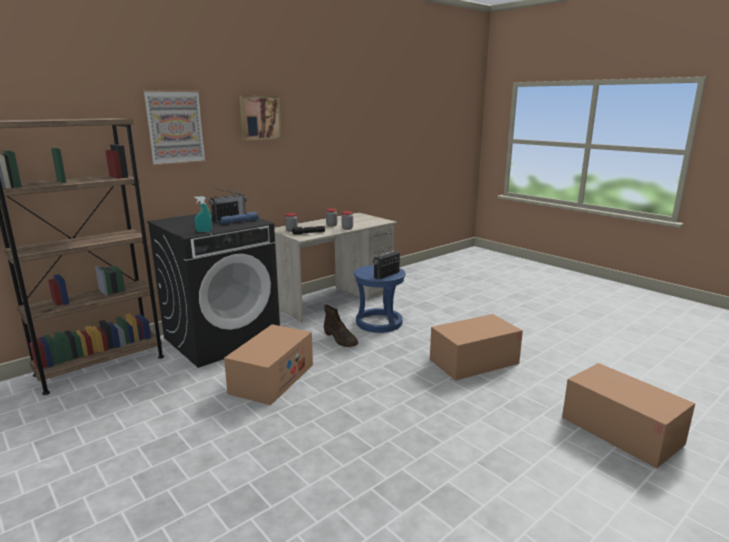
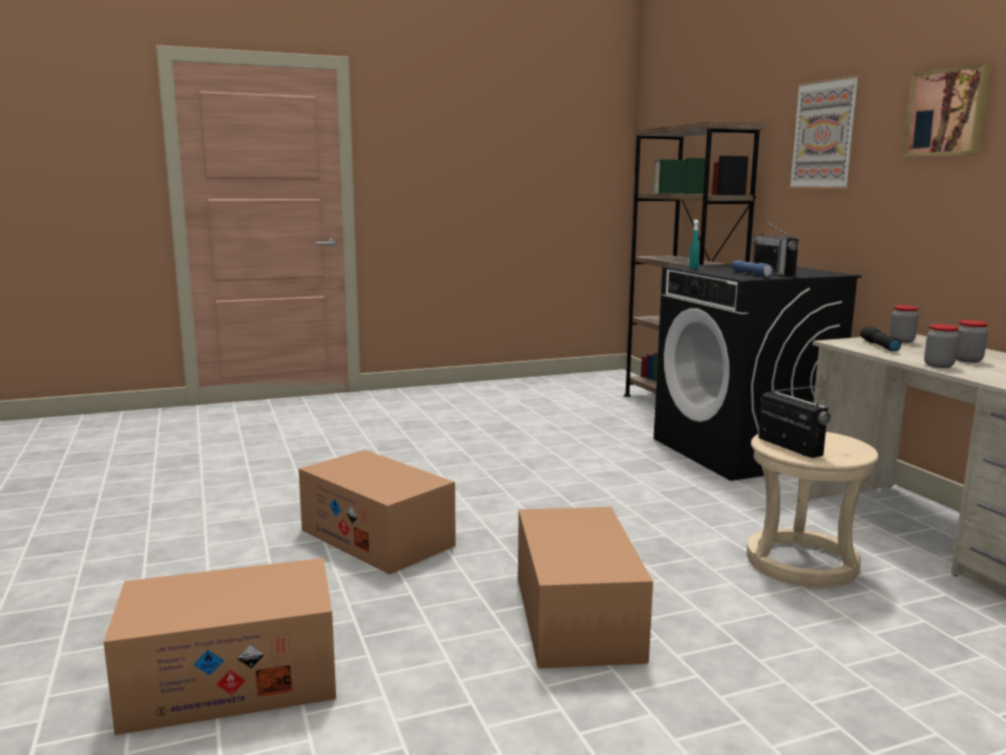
camera: 110 degrees right, 5 degrees down
(272, 379) = (604, 468): cardboard box -> cardboard box (377, 537)
(340, 339) = (722, 519): brown boot -> none
(379, 323) = (801, 563): blue stool -> beige stool

